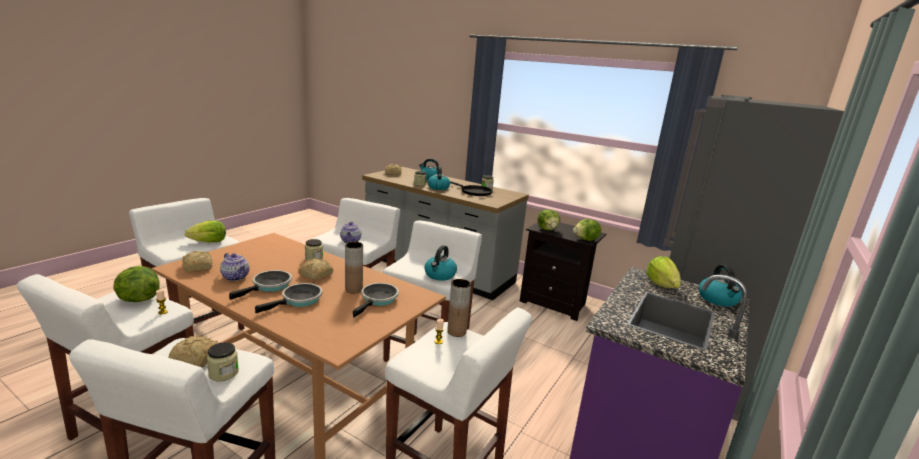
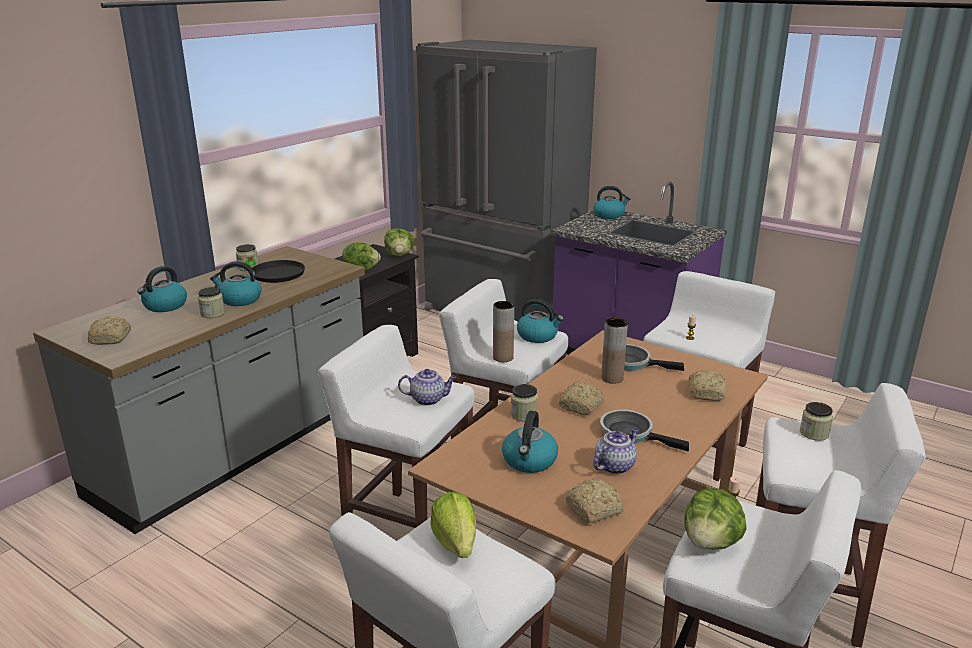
camera: 85 degrees left, 5 degrees up
(196, 360) = (806, 454): bread -> bread (706, 392)
(260, 256) = (529, 461): none -> kettle
(299, 300) = (658, 408): frying pan -> none
(456, 332) = (666, 330): brown vase -> brown vase (503, 358)
(662, 285) = (590, 226): lettuce -> none

